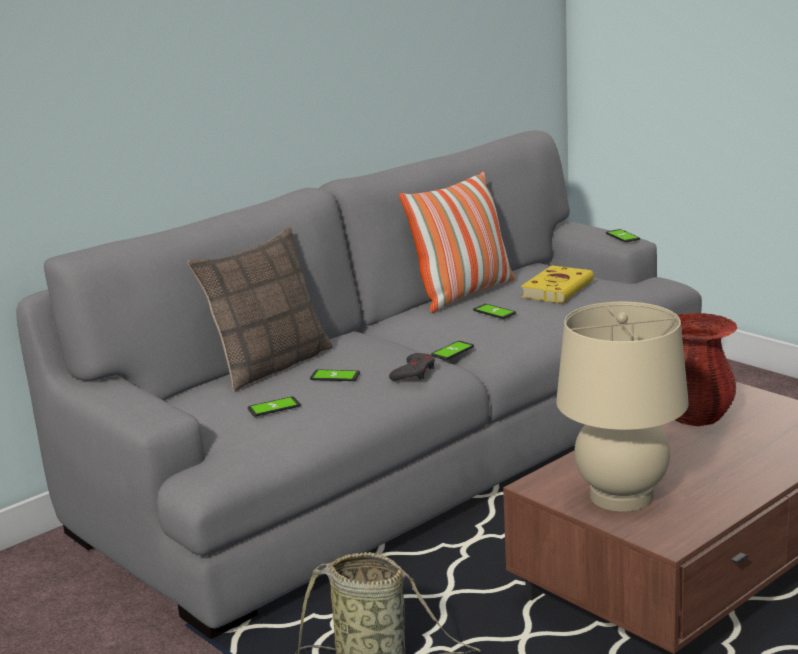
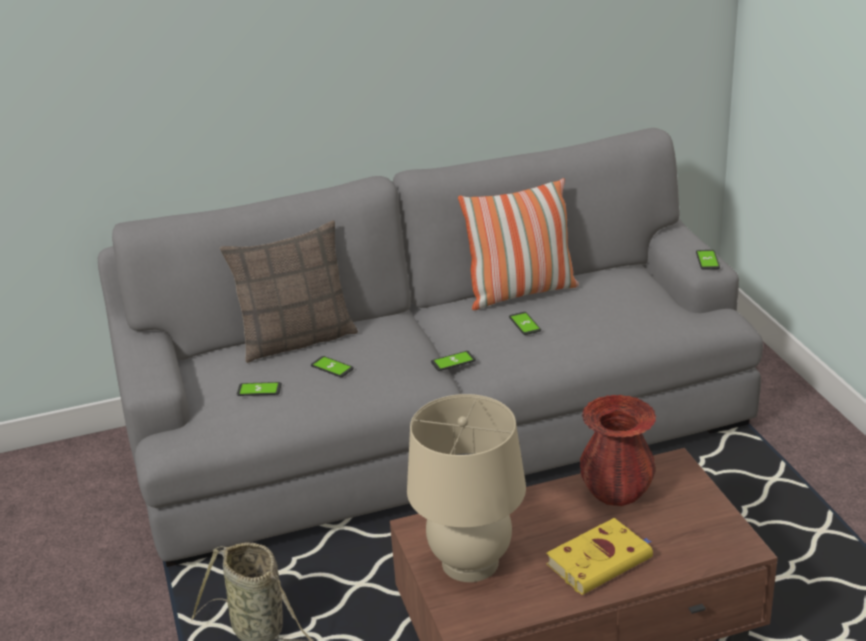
camera: 25 degrees right, 10 degrees up
(414, 372) = (398, 380): grey game controller -> none
(558, 289) = (607, 308): yellow book -> yellow book (601, 560)

